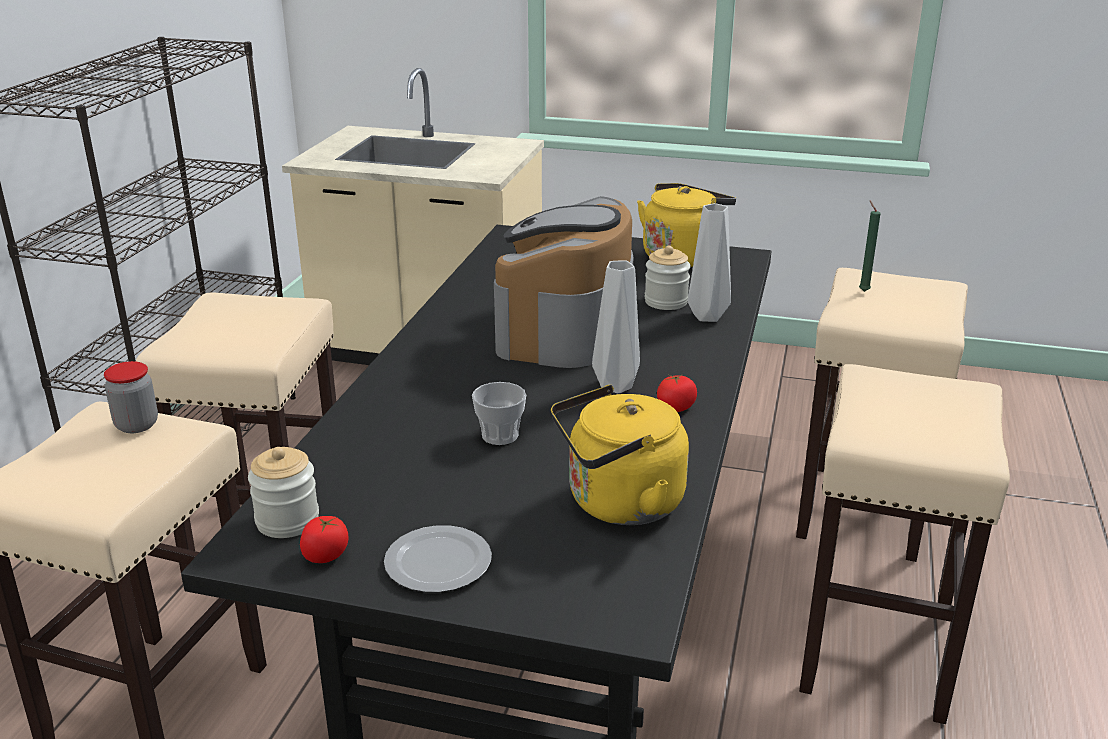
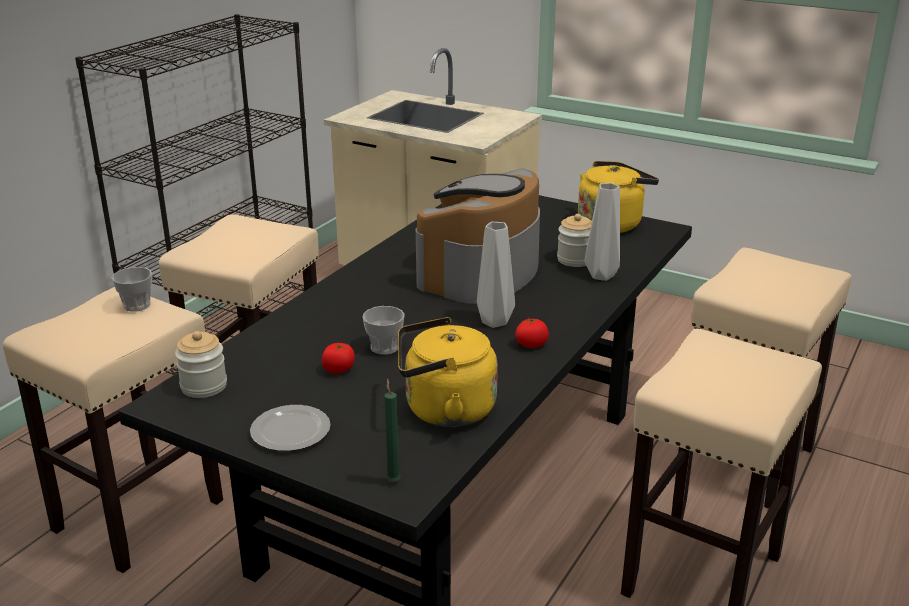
camera: 15 degrees right, 0 degrees up
(137, 425) = (137, 305): jar -> cup
(326, 555) = (217, 414): tomato -> tomato (339, 369)
(862, 290) = (750, 269): green candle -> green candle (393, 480)

